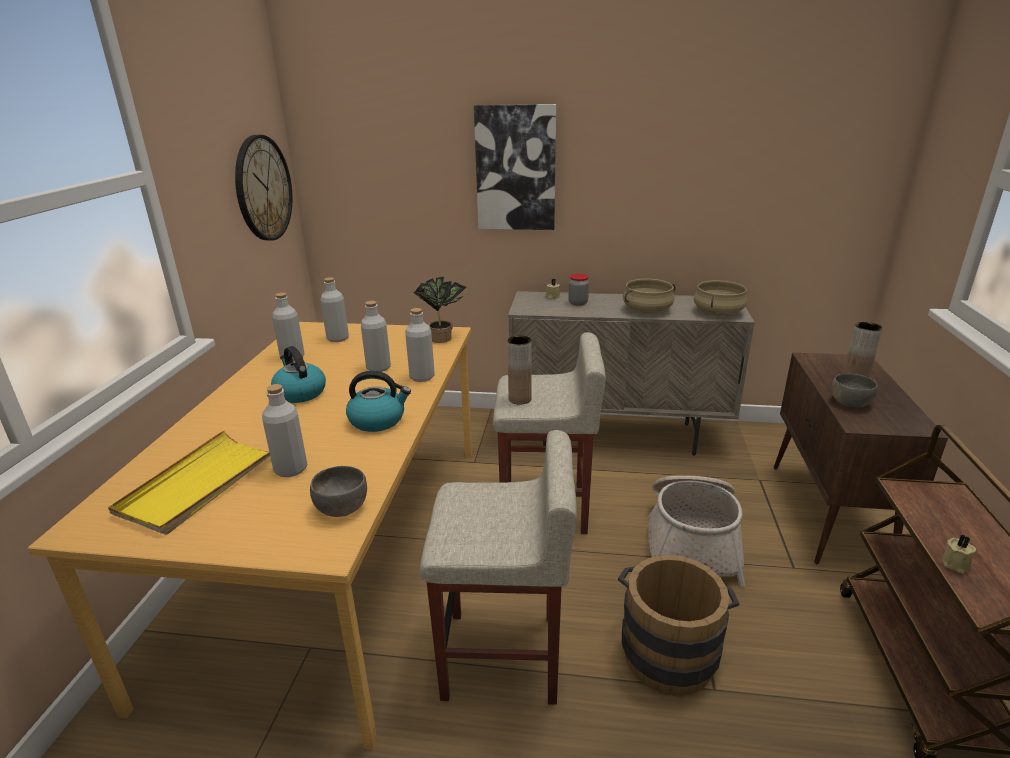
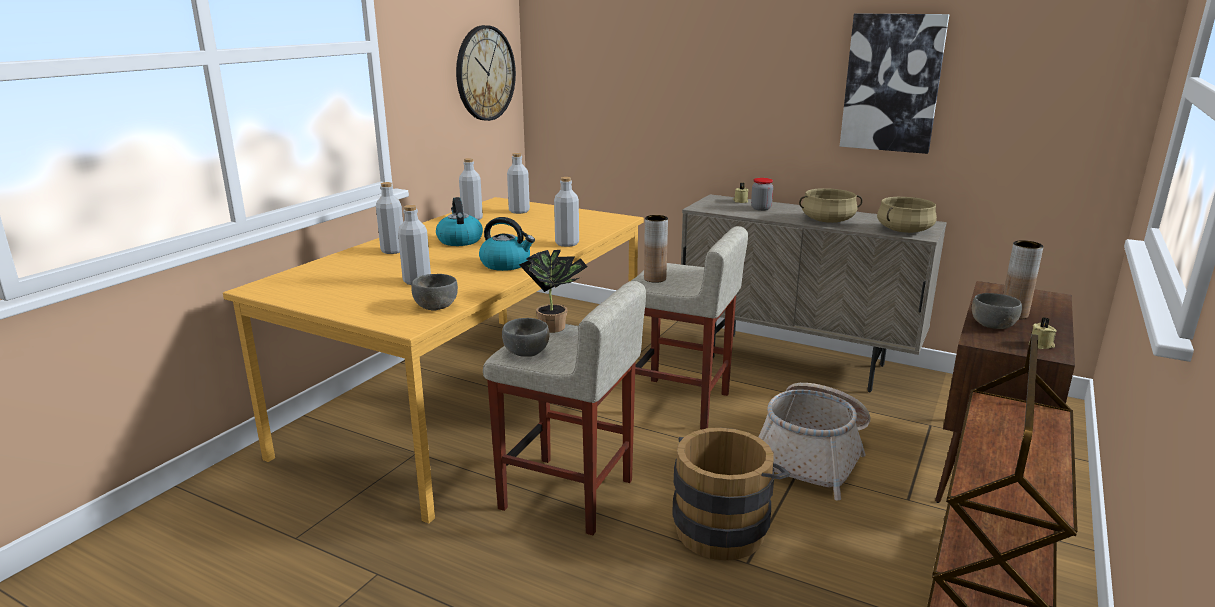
camera: 20 degrees right, 5 degrees down
(200, 484) = (348, 279): yellow tray -> none
(378, 368) = (536, 233): grey bottle -> grey bottle (393, 251)
(443, 338) = (610, 221): potted plant -> potted plant (555, 326)
(463, 538) = (527, 352): none -> grey bowl
(516, 168) = (718, 69): picture -> picture (892, 83)
(956, 564) = (980, 457): beige candle -> beige candle (1041, 345)

